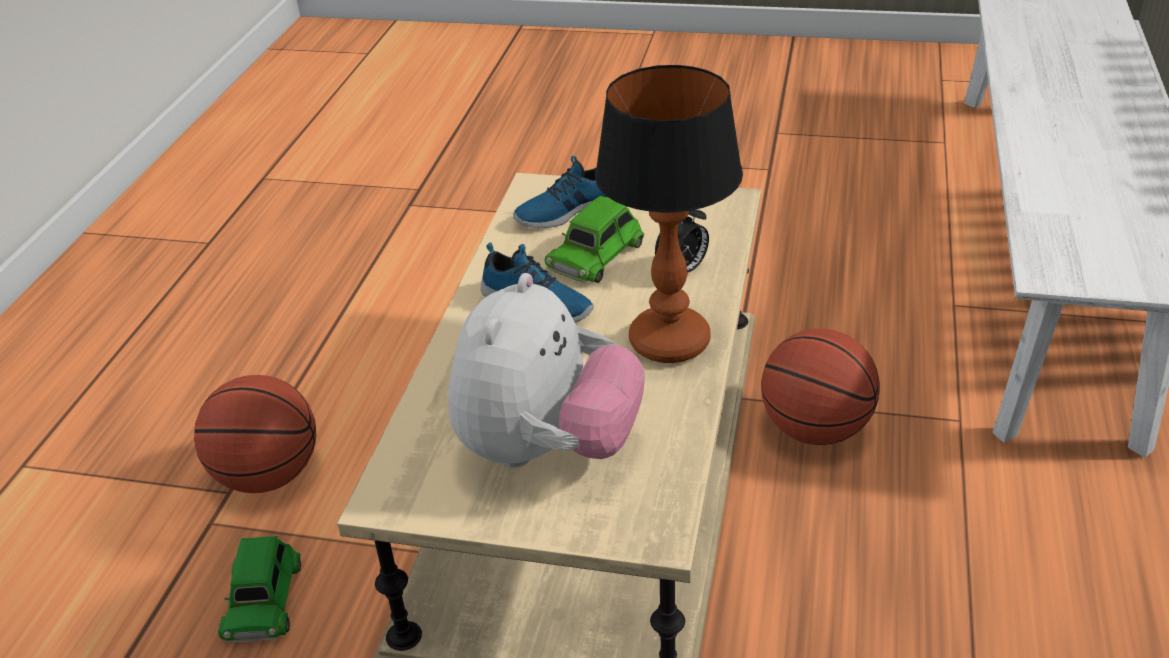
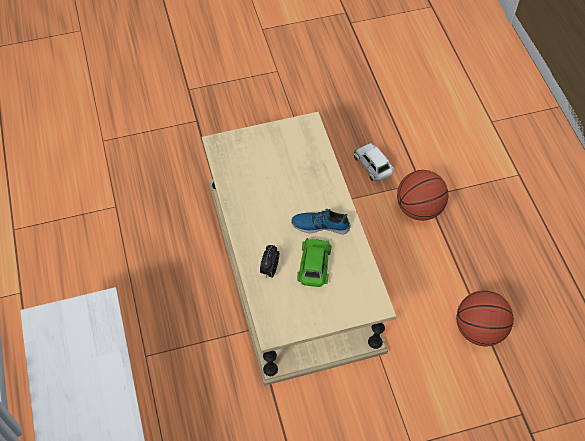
camera: 150 degrees right, 20 degrees up
(263, 599) = (373, 165): green toy car -> white toy car
(548, 449) = (270, 160): plush toy -> none
(566, 210) = (348, 292): shoe -> none
(671, 342) = (253, 224): table lamp -> none
(815, 429) = (208, 323): basketball -> basketball (479, 330)

